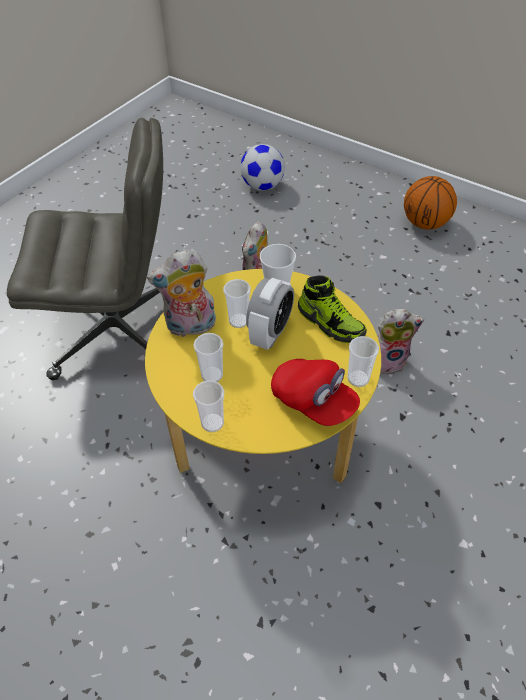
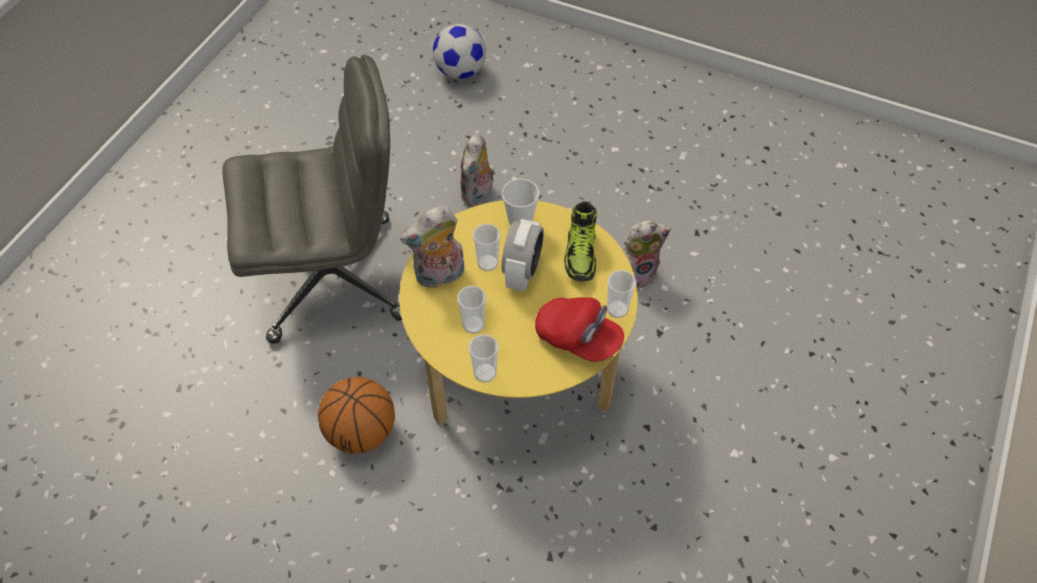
camera: 10 degrees left, 5 degrees up
(330, 323) = (581, 253): shoe -> shoe turned 60 degrees clockwise
(424, 223) = (656, 101): basketball -> basketball (361, 432)

